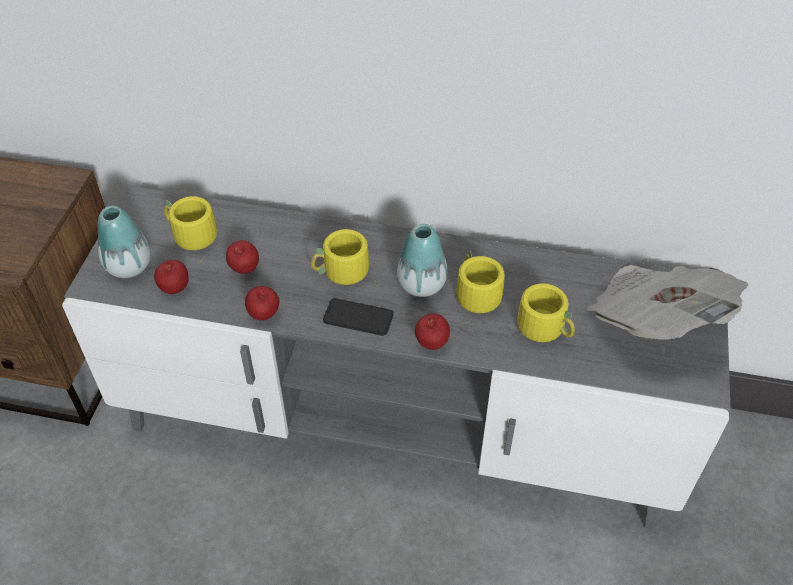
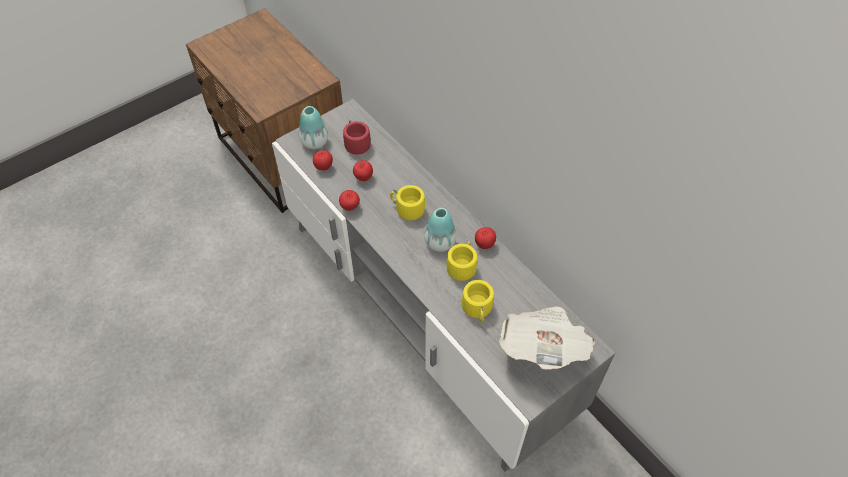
camera: 40 degrees right, 5 degrees up
(190, 237) = (355, 144): yellow mug -> red mug
(358, 317) = (391, 238): phone -> none
(431, 343) = (413, 276): apple -> apple (484, 244)

